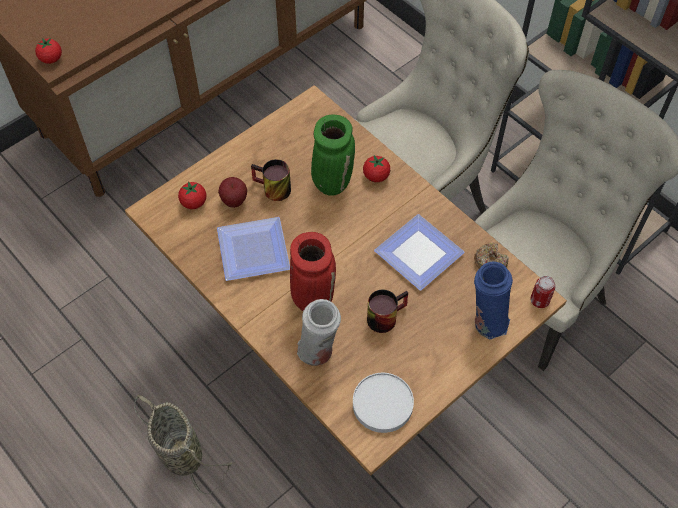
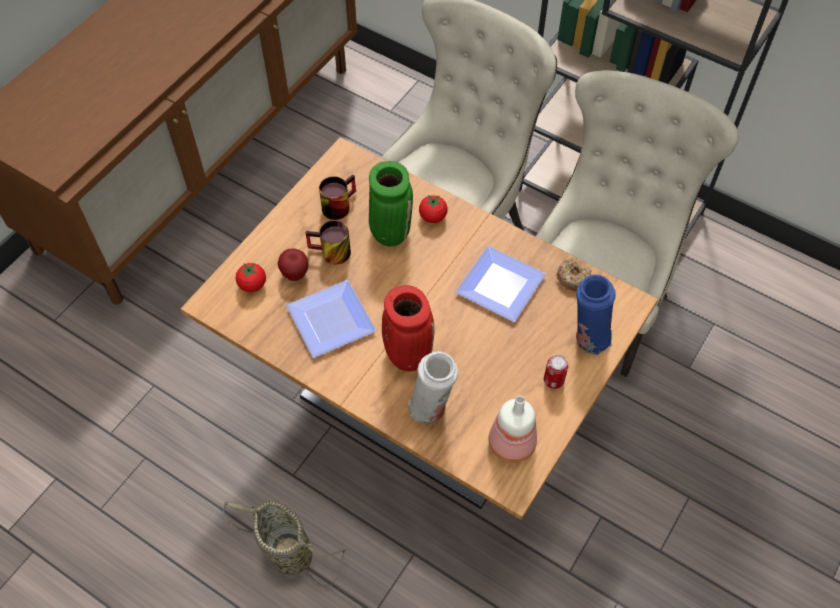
camera: 15 degrees left, 0 degrees up
(51, 59) = (49, 165): tomato -> none
(383, 404) = (512, 445): white plate -> bottle
(384, 315) = (485, 355): mug -> mug (337, 204)
(539, 300) = (632, 305): can -> can (553, 380)

